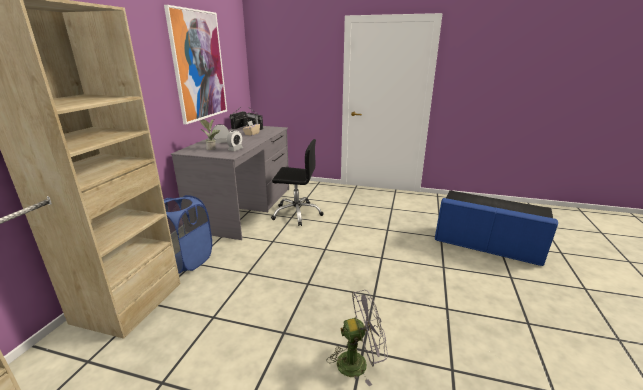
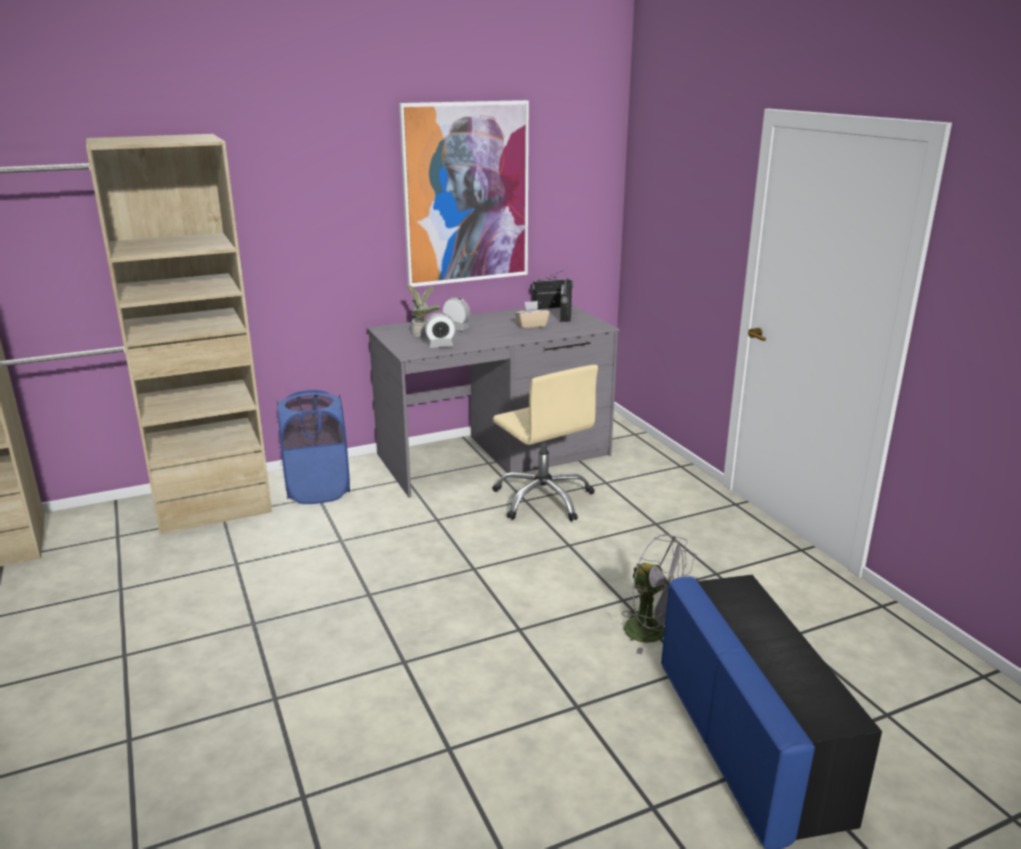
camera: 50 degrees right, 0 degrees up
(297, 213) = (543, 499): black office chair -> beige office chair
(358, 362) = (249, 703): grey fan -> grey fan (654, 633)

